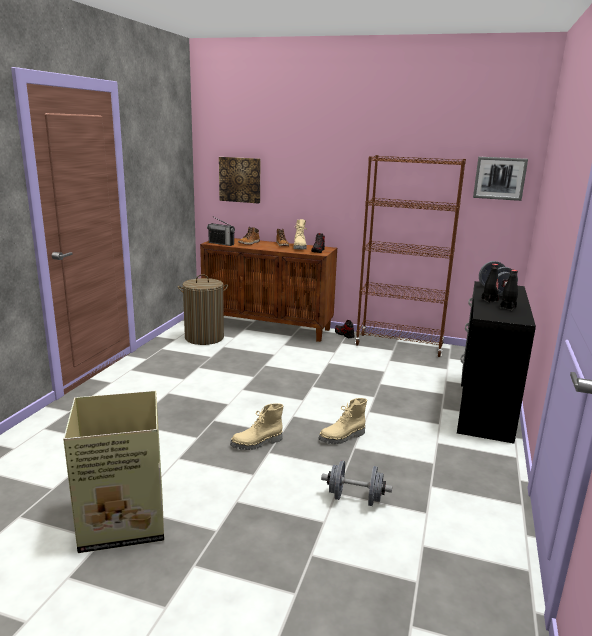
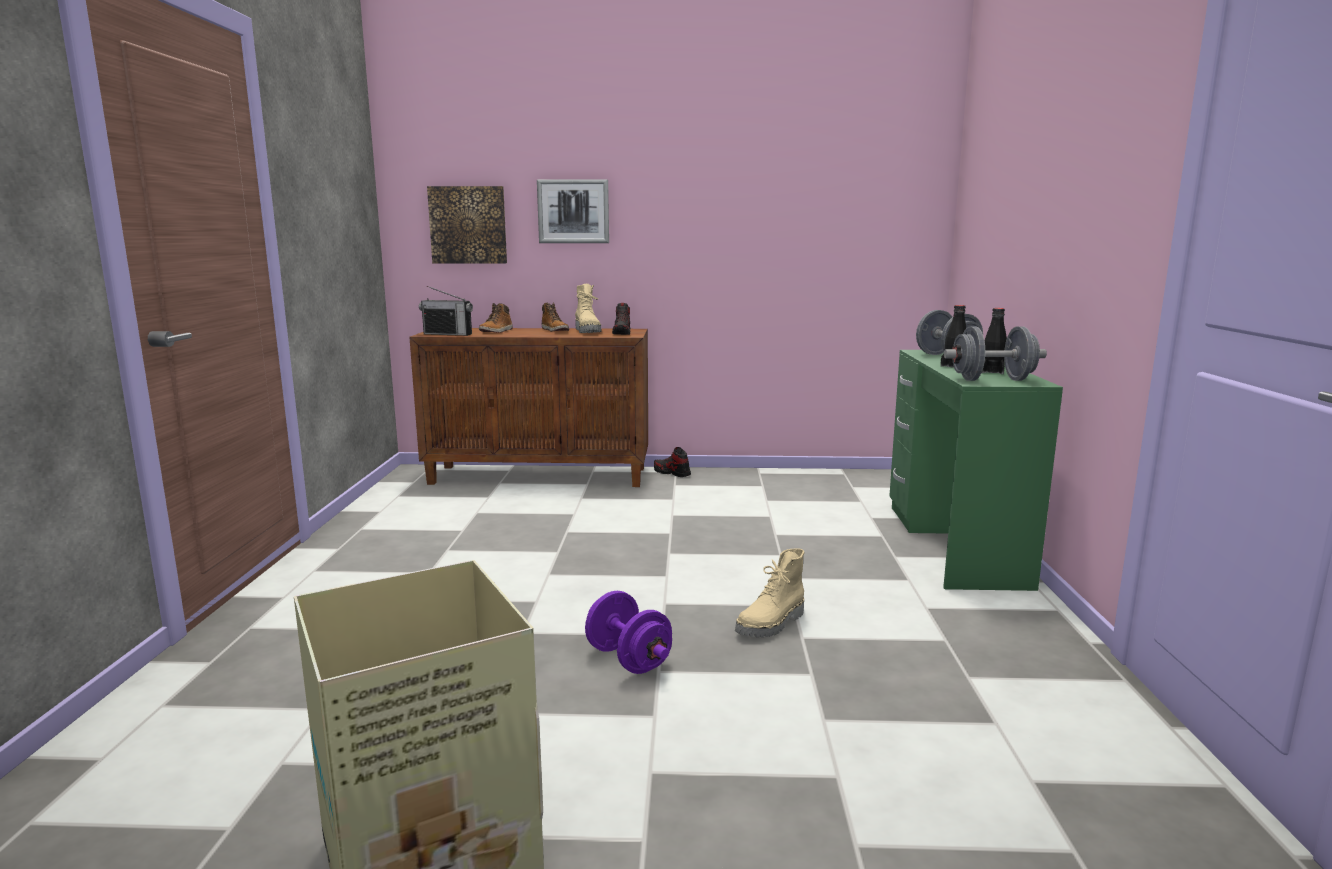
camera: 15 degrees left, 5 degrees down
(204, 338) = (434, 503): laundry basket -> none
(257, 443) = (628, 659): beige boot -> purple dumbbell
(355, 498) = (862, 723): grey dumbbell -> grey dumbbell (992, 380)
(399, 345) = (767, 478): brown bookcase -> none
(485, 406) = (954, 544): black desk -> green desk
(499, 178) = (896, 198): picture -> picture (573, 211)

